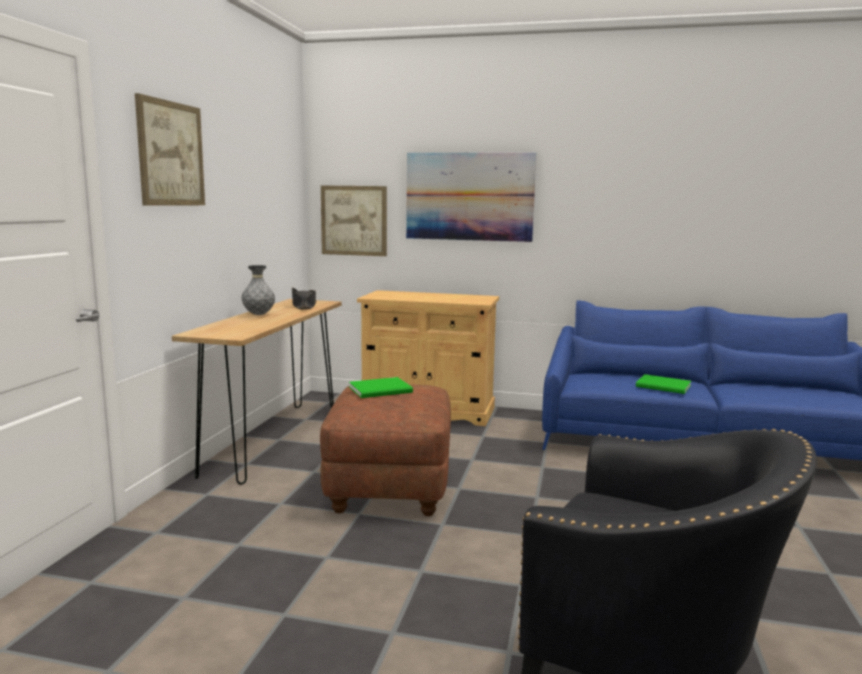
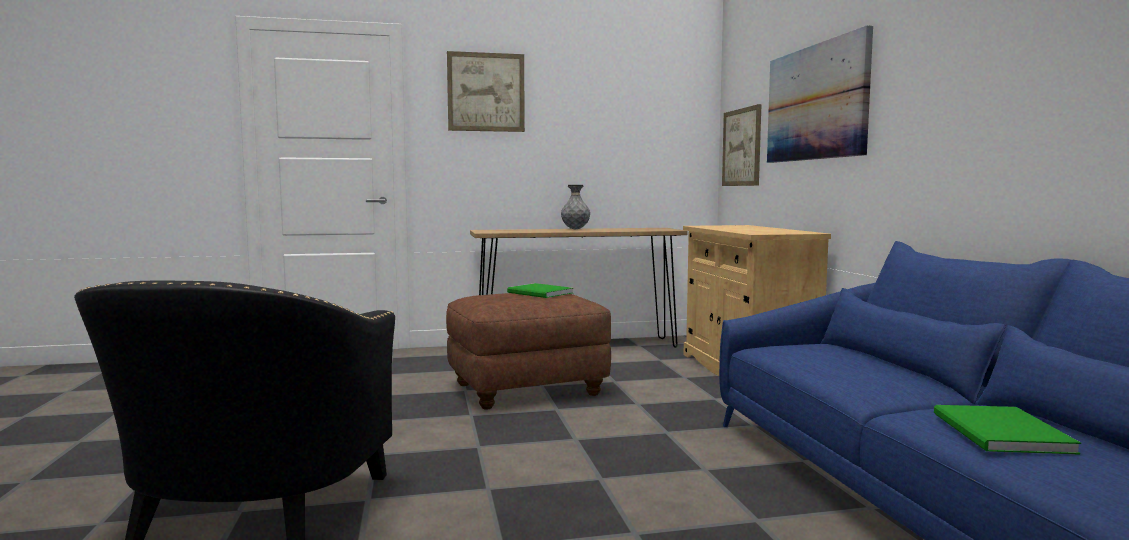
camera: 65 degrees right, 5 degrees down
(304, 306) = (636, 229): black hat -> none
(664, 386) = (855, 375): green book -> green book (999, 434)

